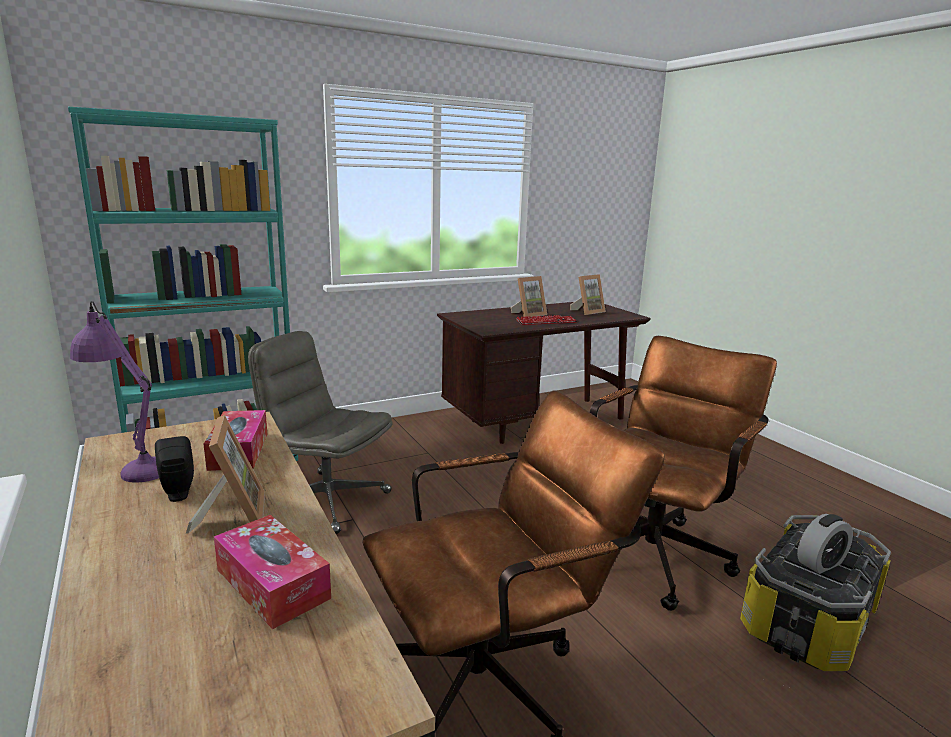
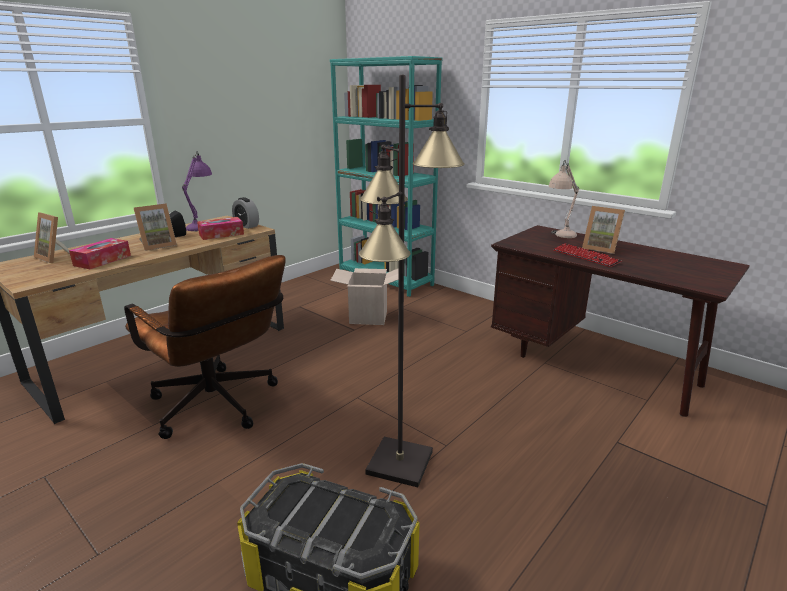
camera: 70 degrees right, 5 degrees up
(326, 501) = (368, 317): grey office chair -> cardboard box
(485, 316) = (559, 237): none -> beige table lamp
(587, 312) = (675, 267): picture frame -> picture frame (56, 257)
(657, 550) = (400, 463): brown office chair -> black floor lamp
(820, 563) = (315, 511): alarm clock -> alarm clock (246, 226)

